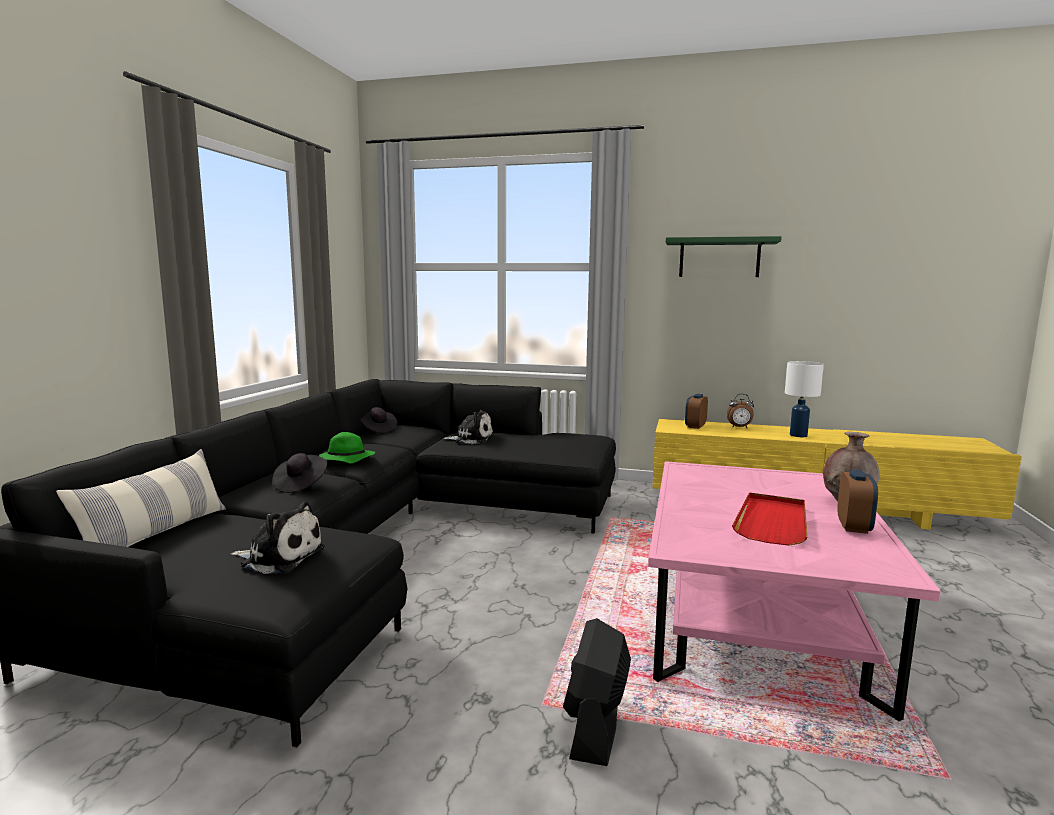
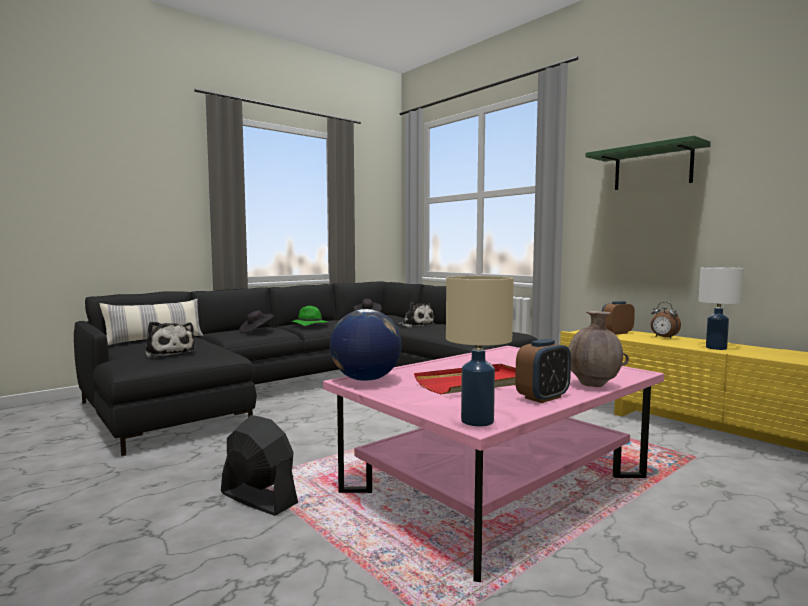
camera: 35 degrees right, 5 degrees down
(595, 726) = (258, 498): black fan -> black fan turned 75 degrees clockwise
(683, 543) = (365, 379): none -> globe
(890, 570) = (476, 420): none -> beige table lamp

